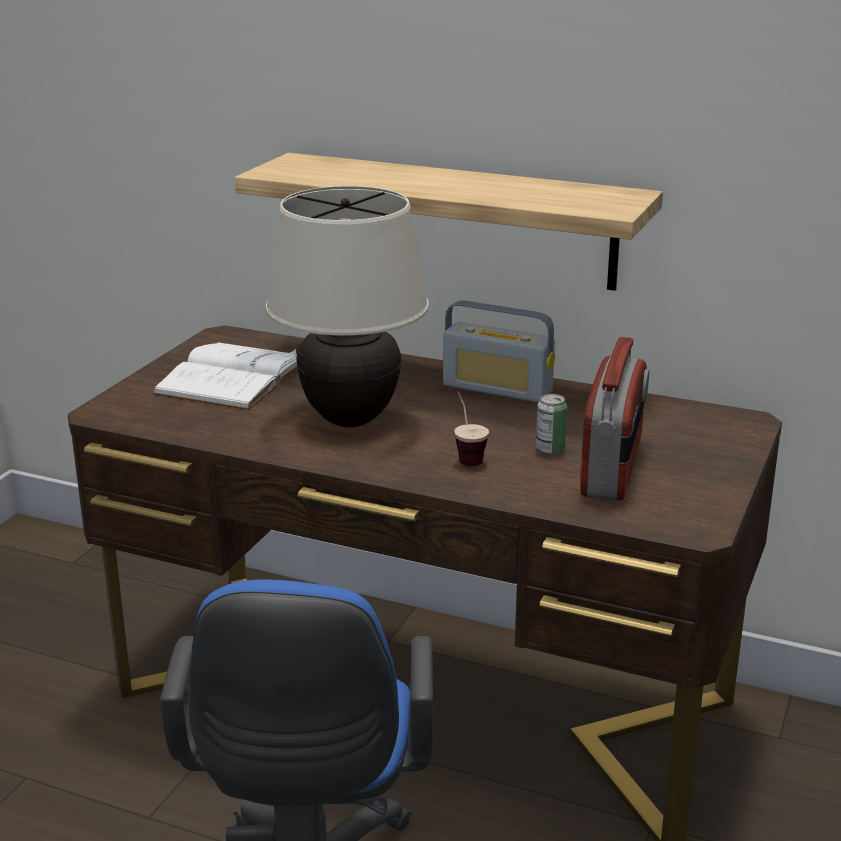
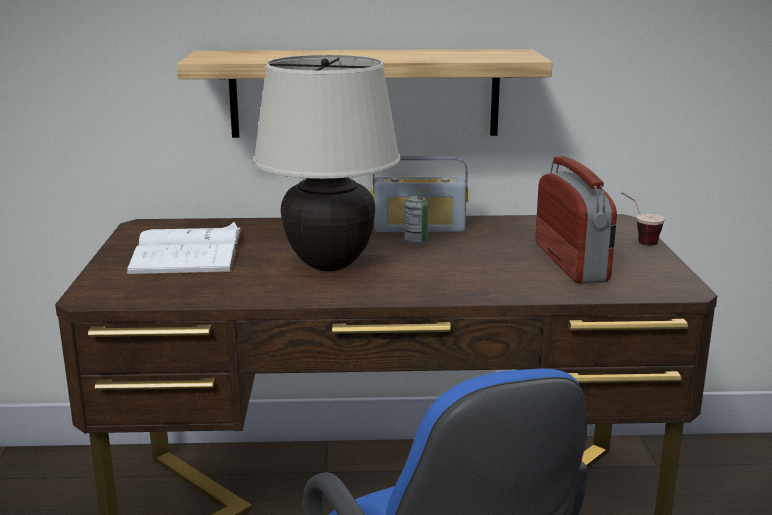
camera: 25 degrees left, 5 degrees down
(466, 456) = (455, 273): cup -> cup (638, 240)
(550, 449) = (511, 259): can -> can (416, 240)

